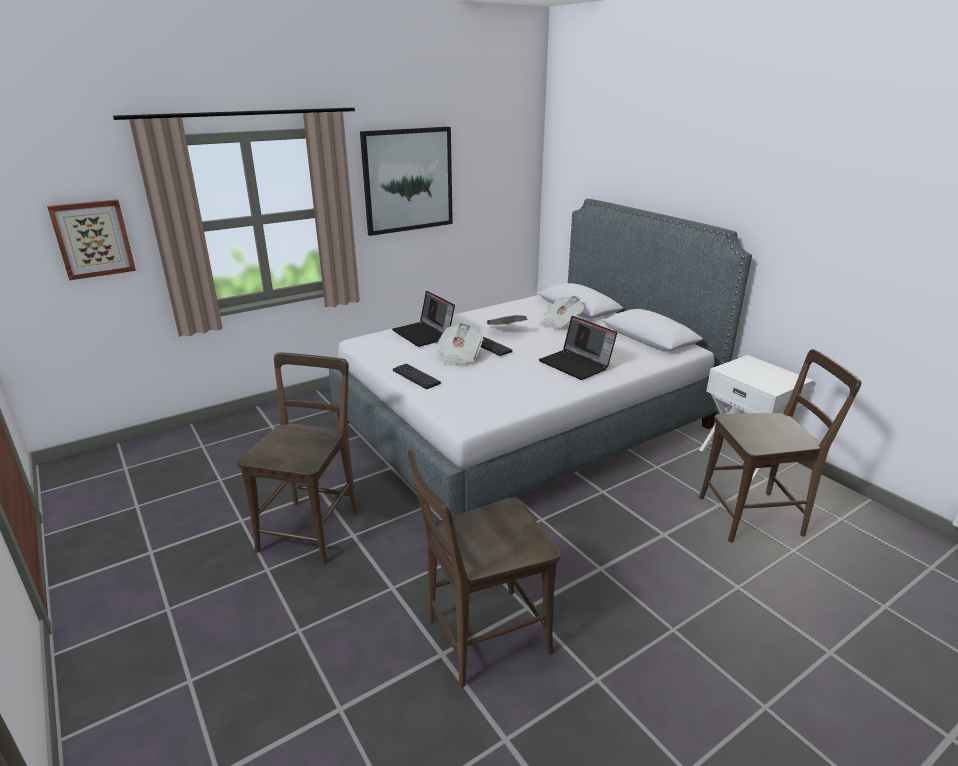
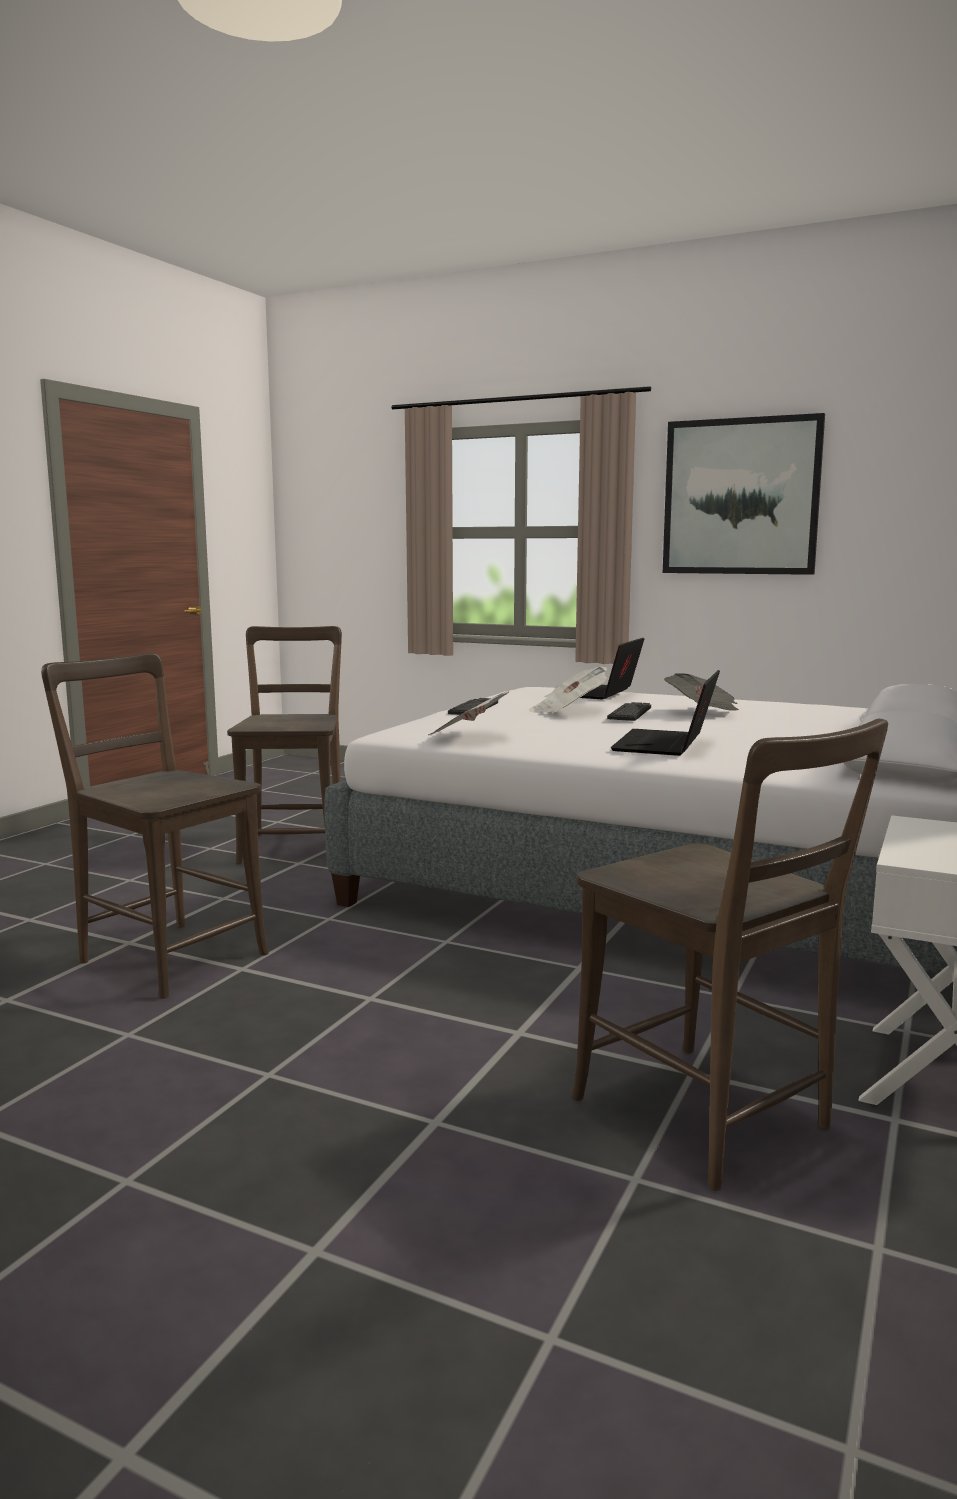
camera: 60 degrees right, 15 degrees down
(93, 239) = (366, 532): picture -> none
(312, 527) = (294, 846): brown chair -> brown chair turned 75 degrees counterclockwise
(560, 323) = (810, 726): newspaper -> newspaper (467, 737)

